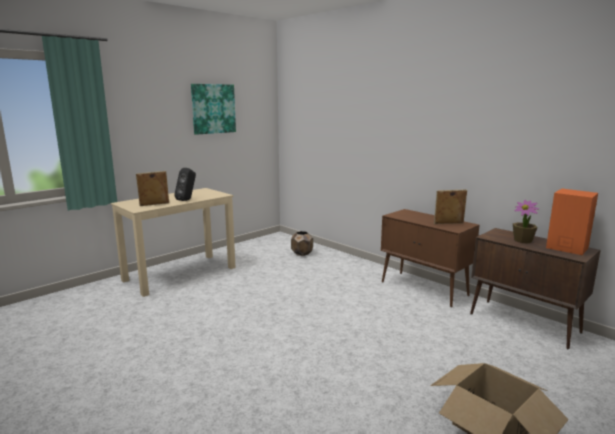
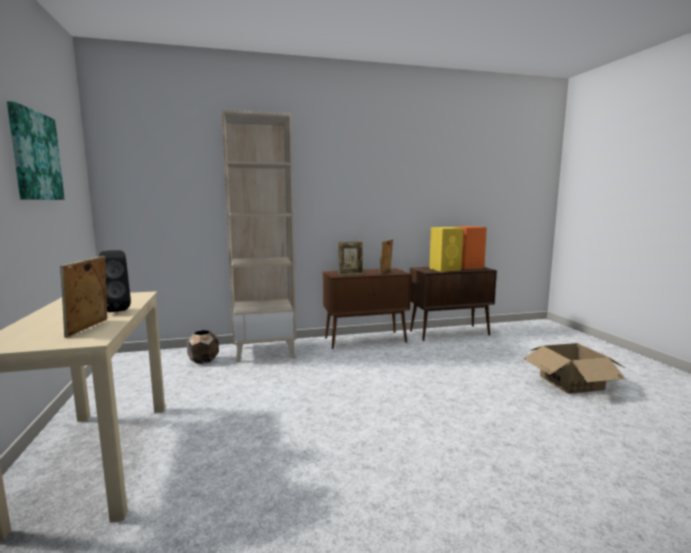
camera: 60 degrees left, 5 degrees down
(342, 263) = (265, 351): none -> beige bookcase
(407, 217) = (351, 274): none -> picture frame
(523, 240) = (445, 269): potted plant -> yellow speaker

